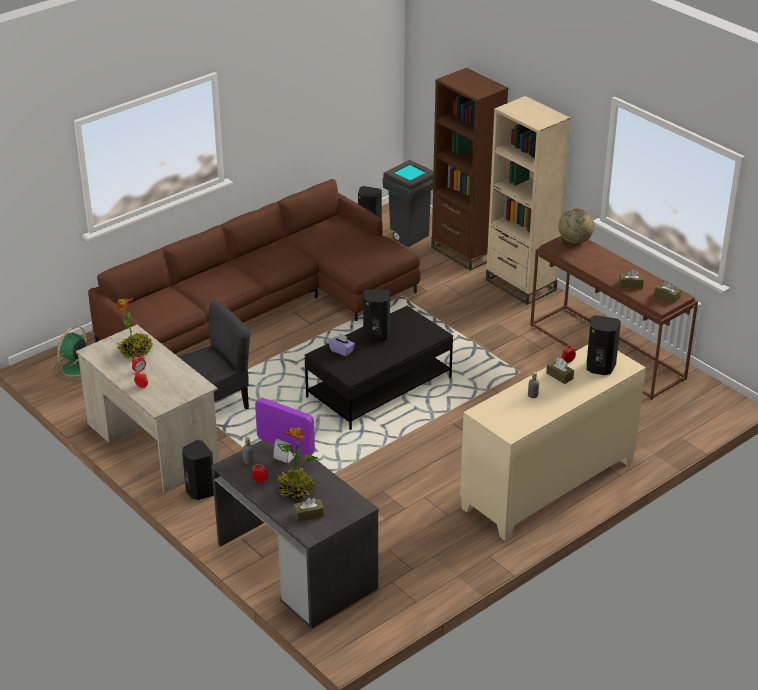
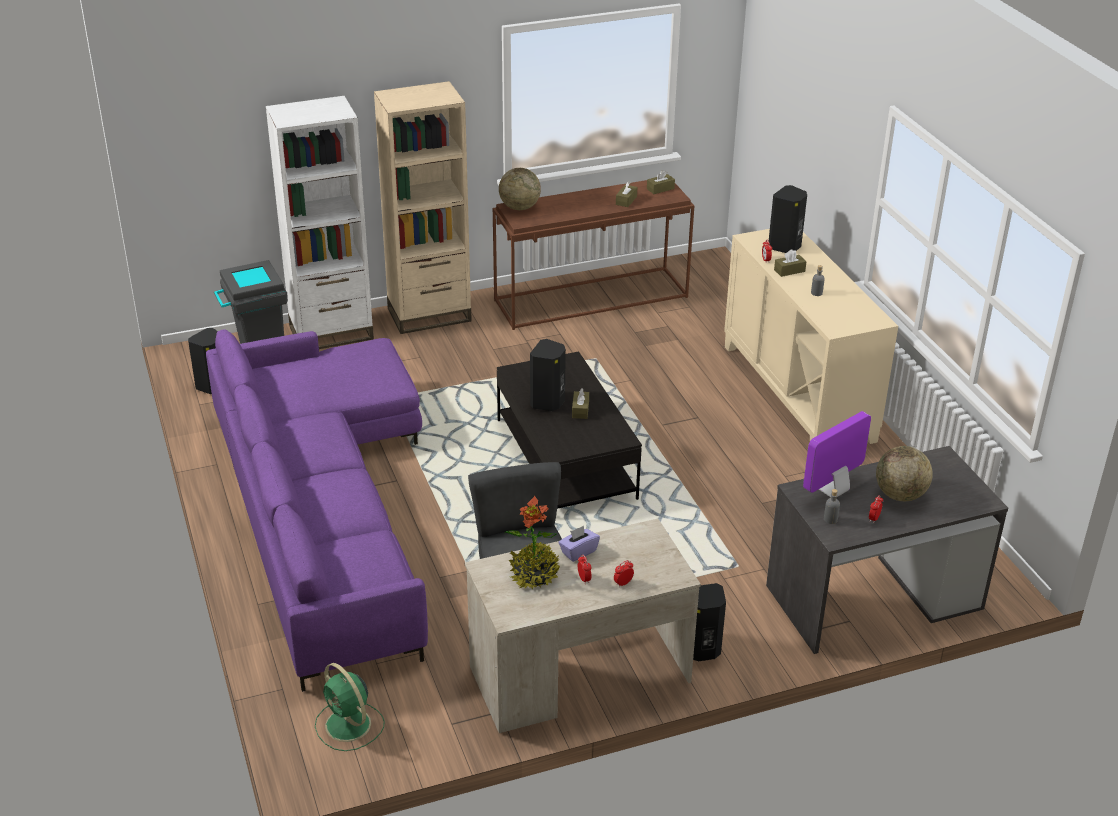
camera: 70 degrees left, 0 degrees up
(264, 305) = (324, 509): brown sofa -> purple sofa
(296, 490) = (900, 495): potted plant -> globe
(309, 514) = (948, 495): brown tissue box -> brown tissue box (580, 410)
(342, 351) = (563, 433): purple tissue box -> purple tissue box (578, 552)
(465, 252) = (331, 333): brown bookcase -> white bookcase

